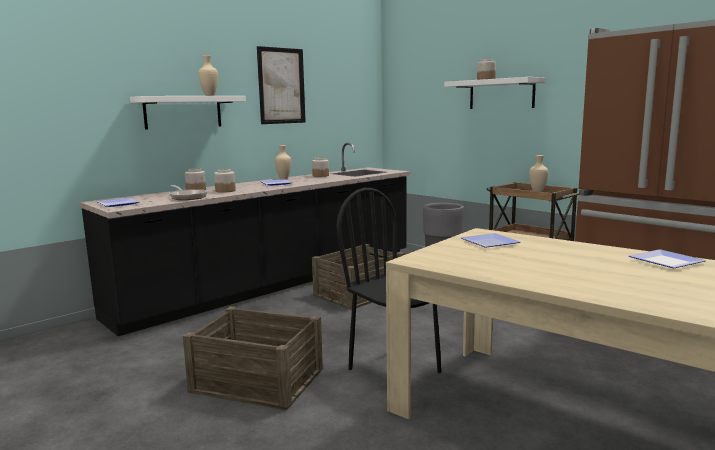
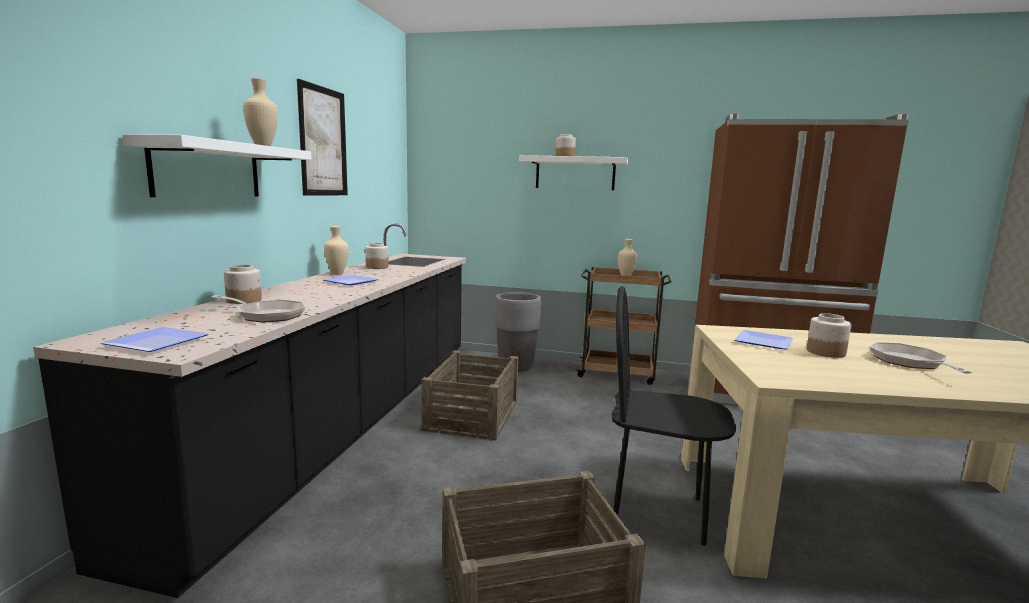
camera: 35 degrees left, 0 degrees up
(225, 191) = (303, 299): jar -> jar (825, 352)
(579, 268) = (910, 363): none -> frying pan
(666, 262) = (929, 344): plate -> none

